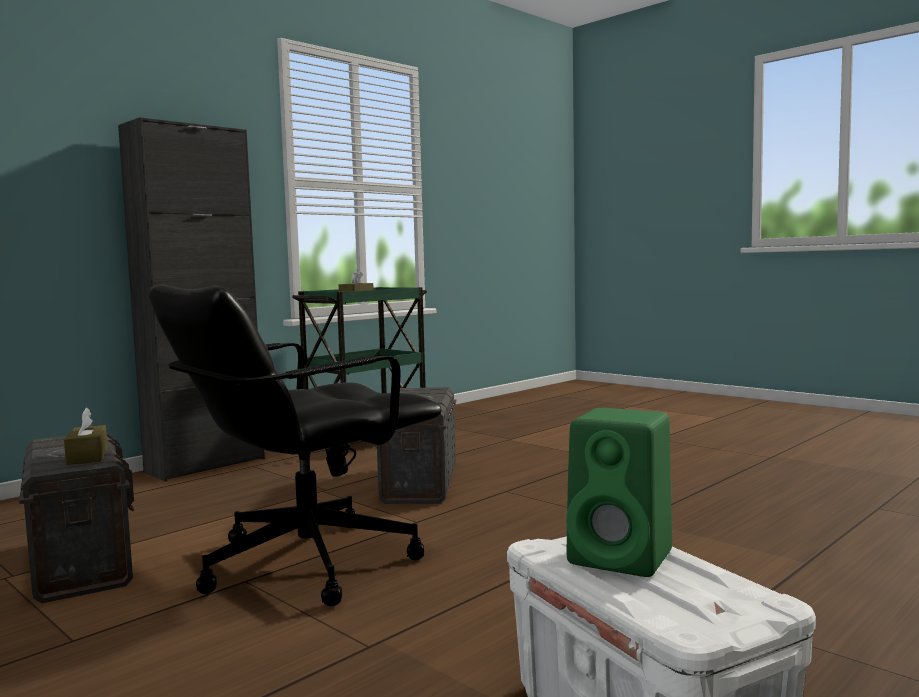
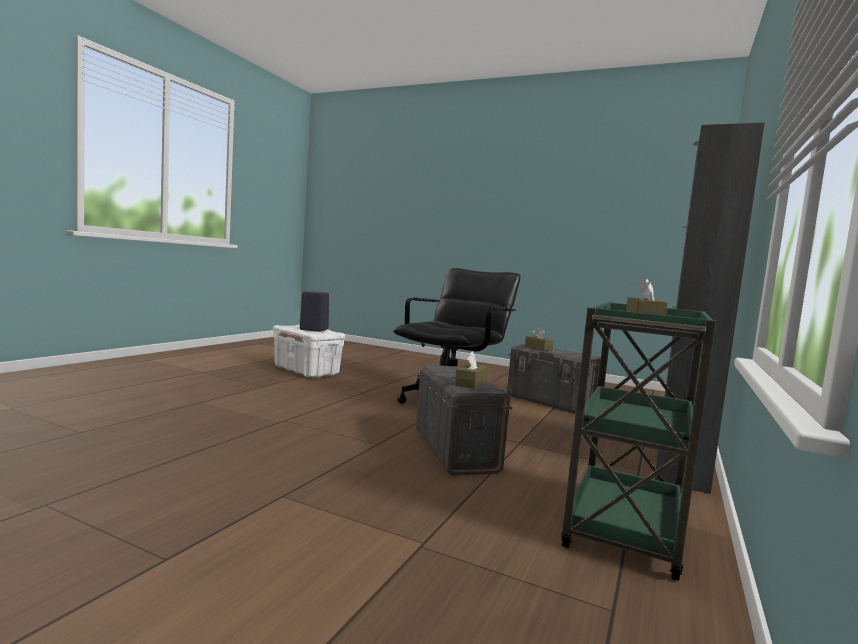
camera: 160 degrees right, 0 degrees up
(420, 393) = (470, 383): none -> brown tissue box
(624, 558) = (312, 329): green speaker -> black speaker

